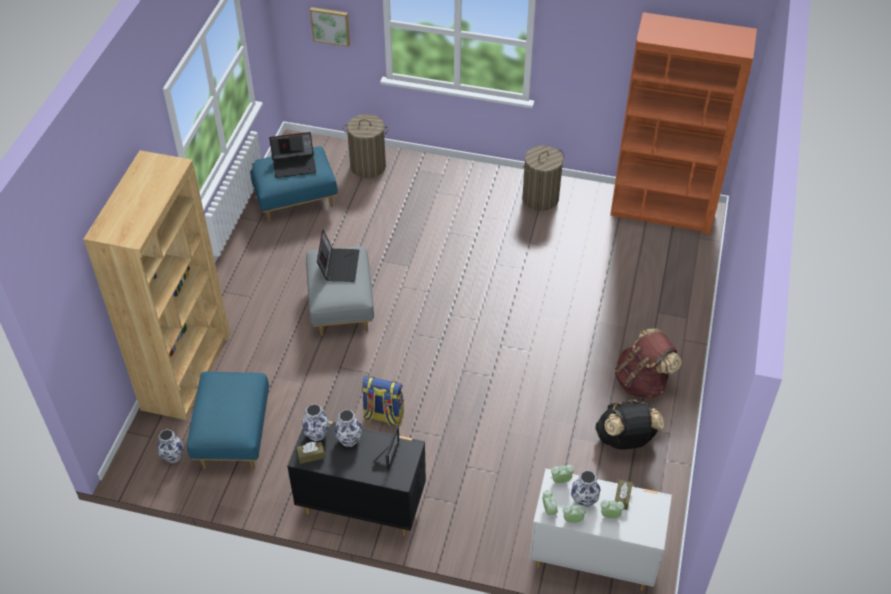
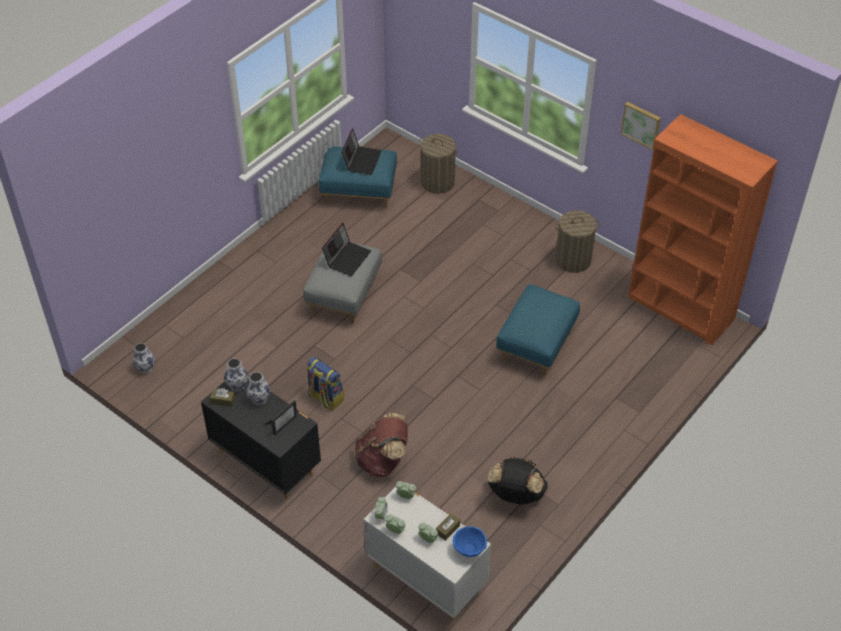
camera: 25 degrees right, 0 degrees up
(187, 370) = (193, 304): brown bookcase -> none
(233, 435) = (199, 369): blue ottoman -> blue ottoman (536, 344)
(294, 164) = (362, 160): laptop -> laptop turned 90 degrees counterclockwise
(330, 25) = (429, 46): picture -> picture (641, 124)
(583, 499) = (415, 518): vase -> none
(642, 382) = (562, 452): brown backpack -> brown backpack (383, 460)
(655, 510) = (469, 550): none -> blue bowl

